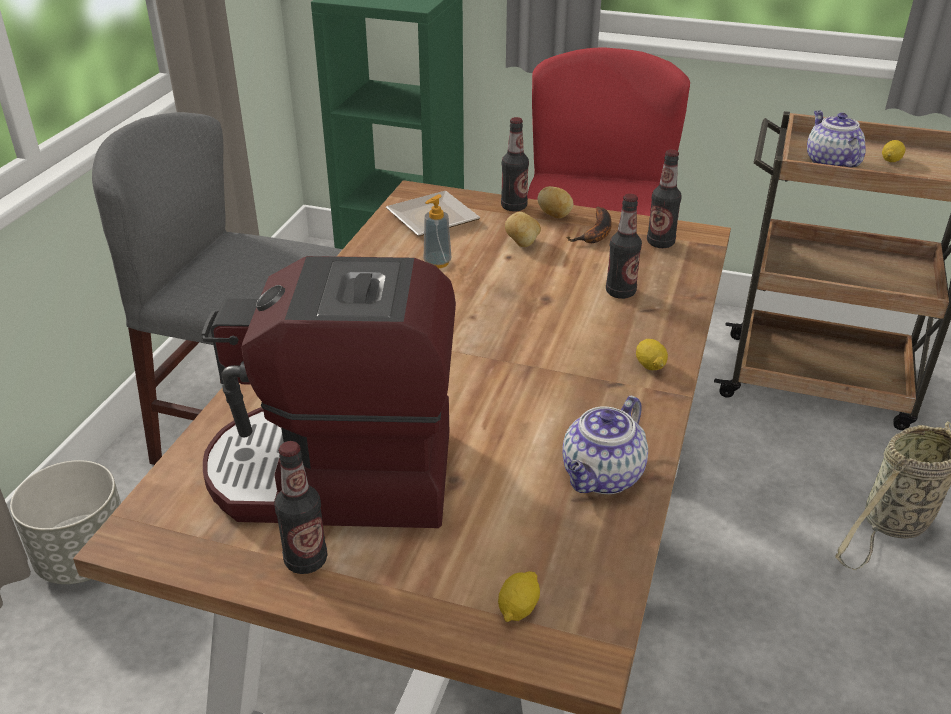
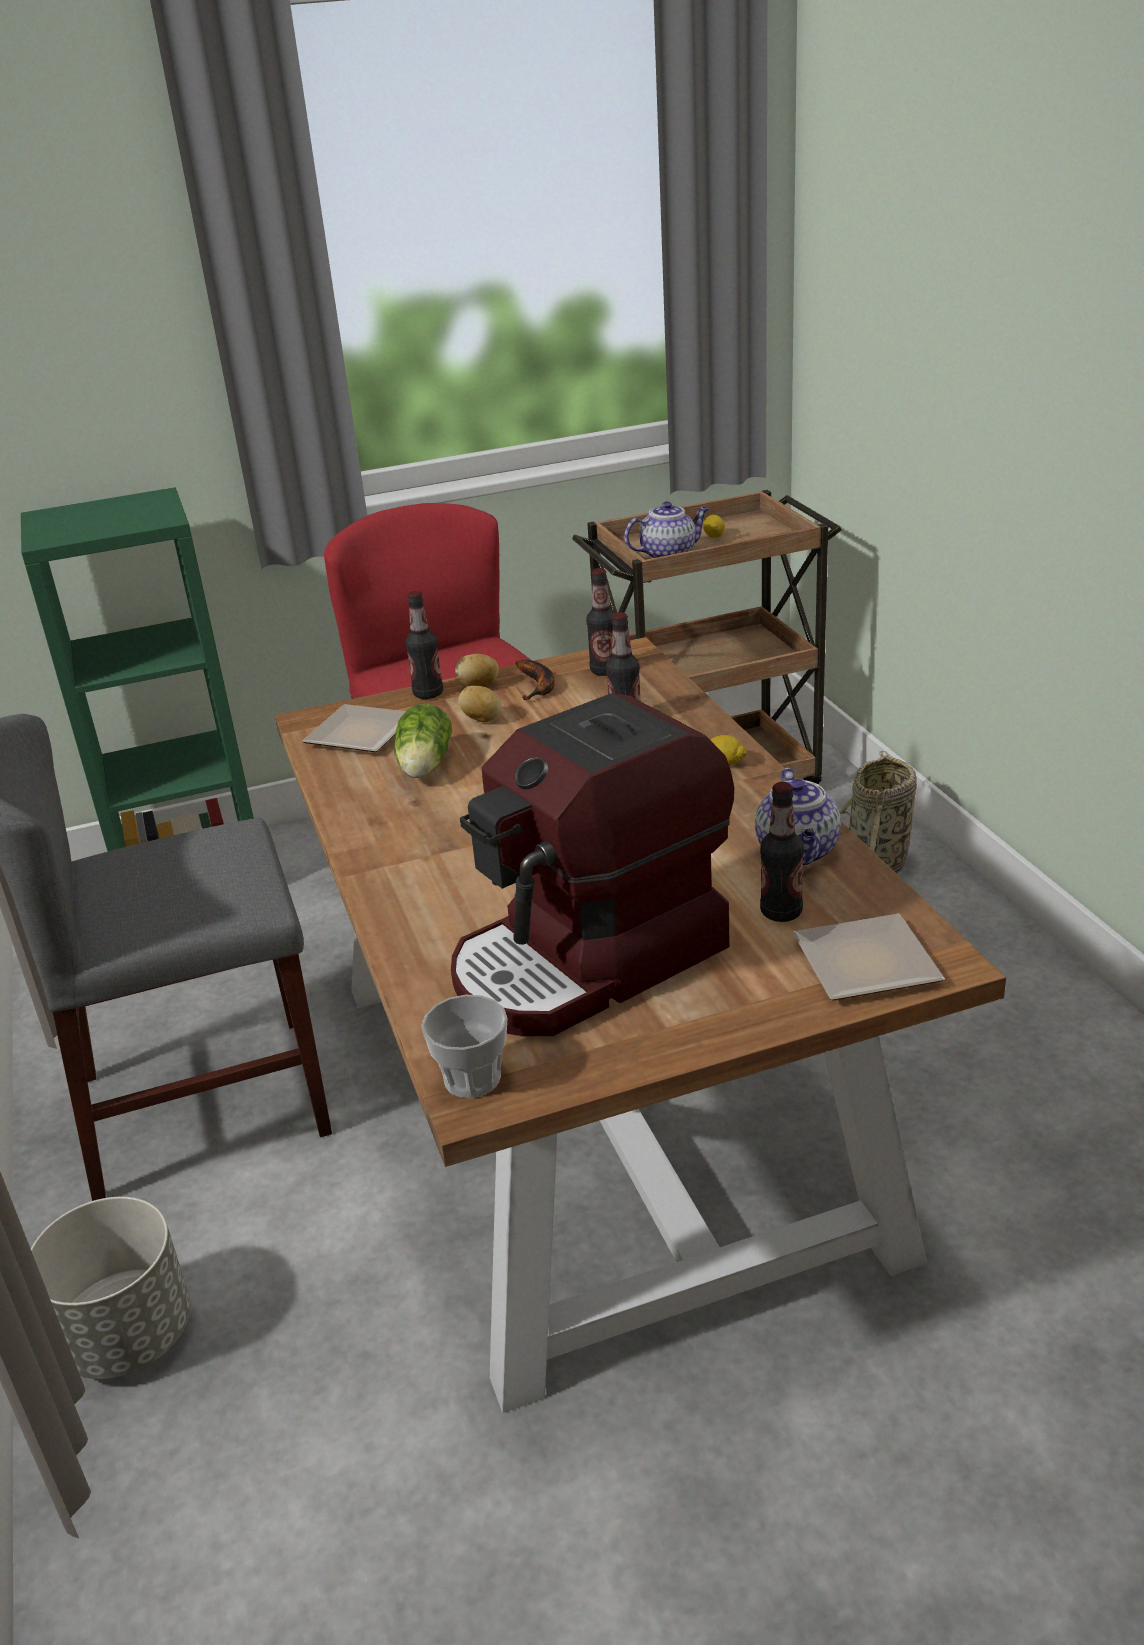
camera: 35 degrees left, 5 degrees down
(151, 520) = (472, 1079): none -> cup
(306, 560) = (656, 1026): bottle -> bottle (781, 912)
(437, 262) = (424, 767): soap dispenser -> lettuce
(518, 608) = (860, 962): lemon -> plate
(829, 163) = (669, 554): teapot -> teapot turned 120 degrees clockwise

